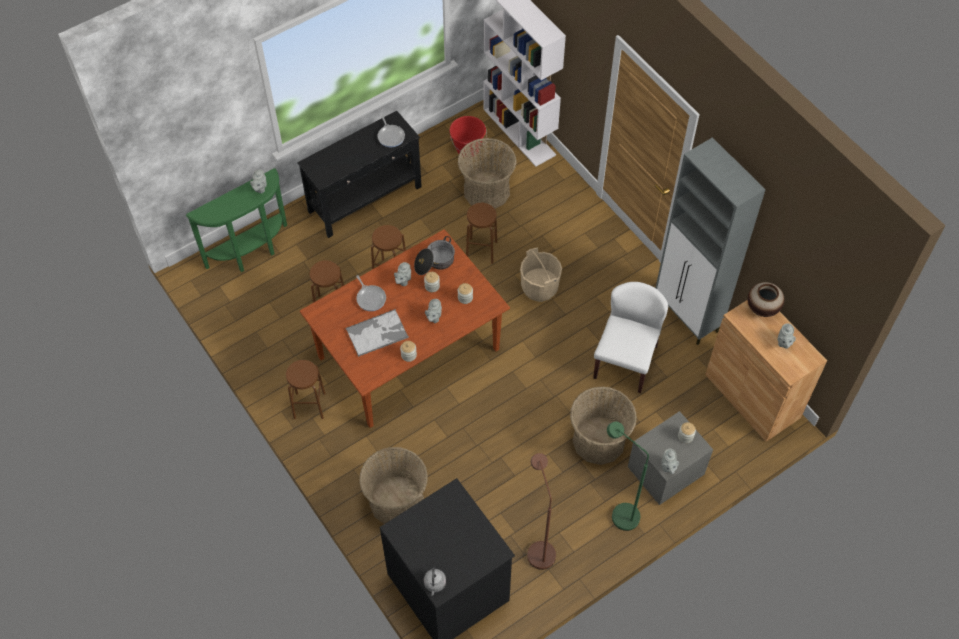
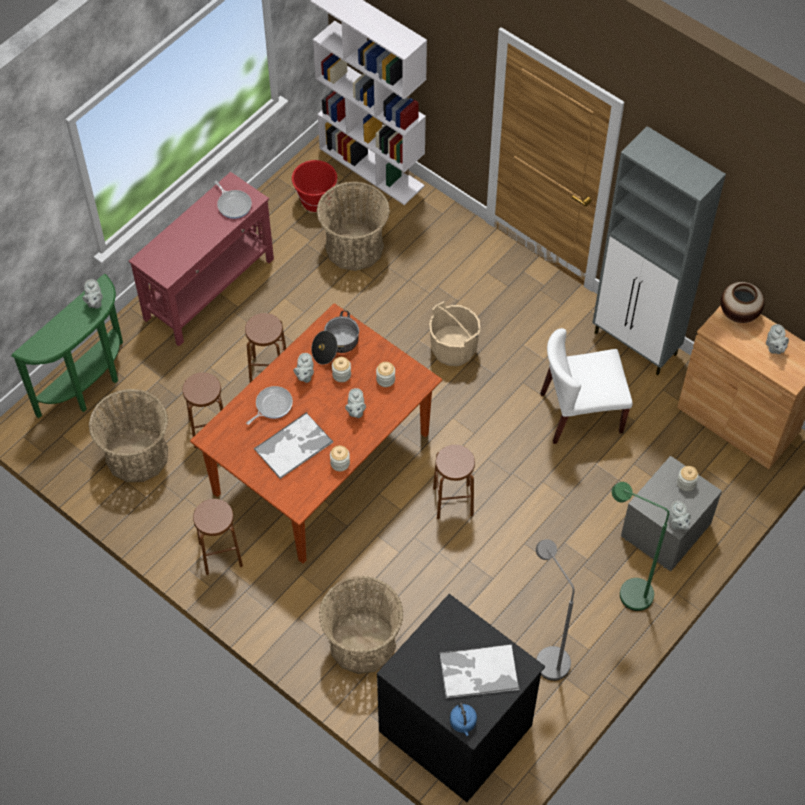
camera: 15 degrees left, 0 degrees up
(366, 199) = (210, 289): black console table -> red console table
(370, 298) = (272, 405): frying pan -> frying pan turned 90 degrees counterclockwise
(435, 584) = (463, 723): grey kettle -> blue kettle
(459, 546) = (478, 672): none -> tray
(481, 251) = (370, 320): brown stool -> brown stool (453, 501)
(539, 548) = (547, 656): brown floor lamp -> grey floor lamp
(599, 440) = (578, 513): basket -> basket (137, 455)
(625, 361) = (580, 413): white chair -> white chair turned 105 degrees counterclockwise

